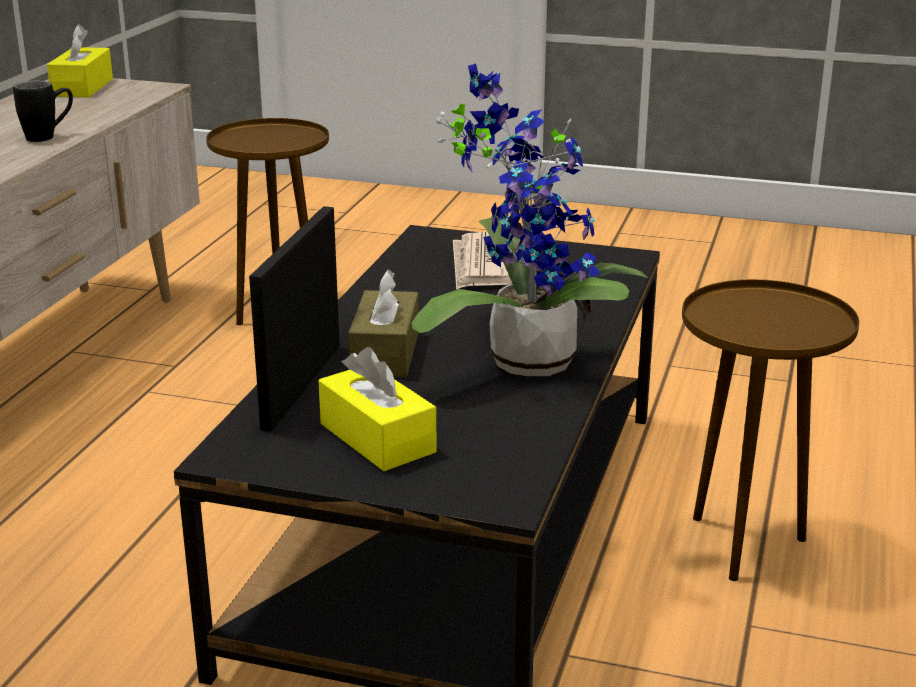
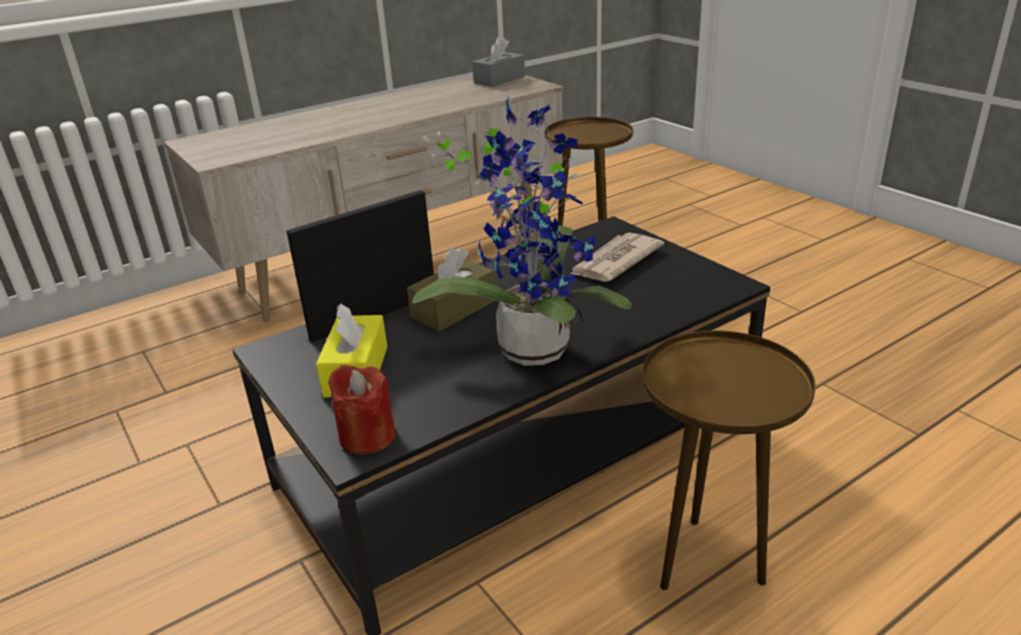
camera: 40 degrees right, 5 degrees up
(49, 136) = (428, 109): black mug -> none
(82, 87) = (499, 80): yellow tissue box -> grey tissue box
(494, 483) = (367, 437): none -> red candle

